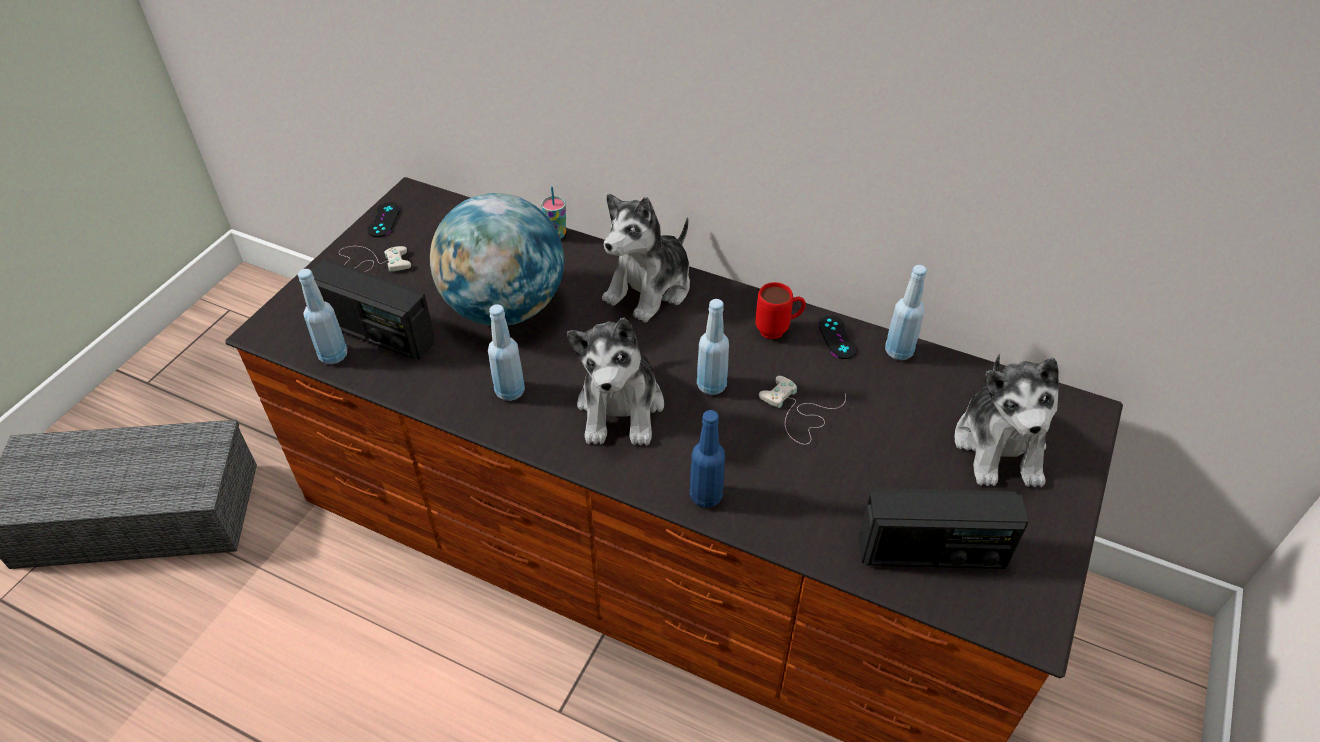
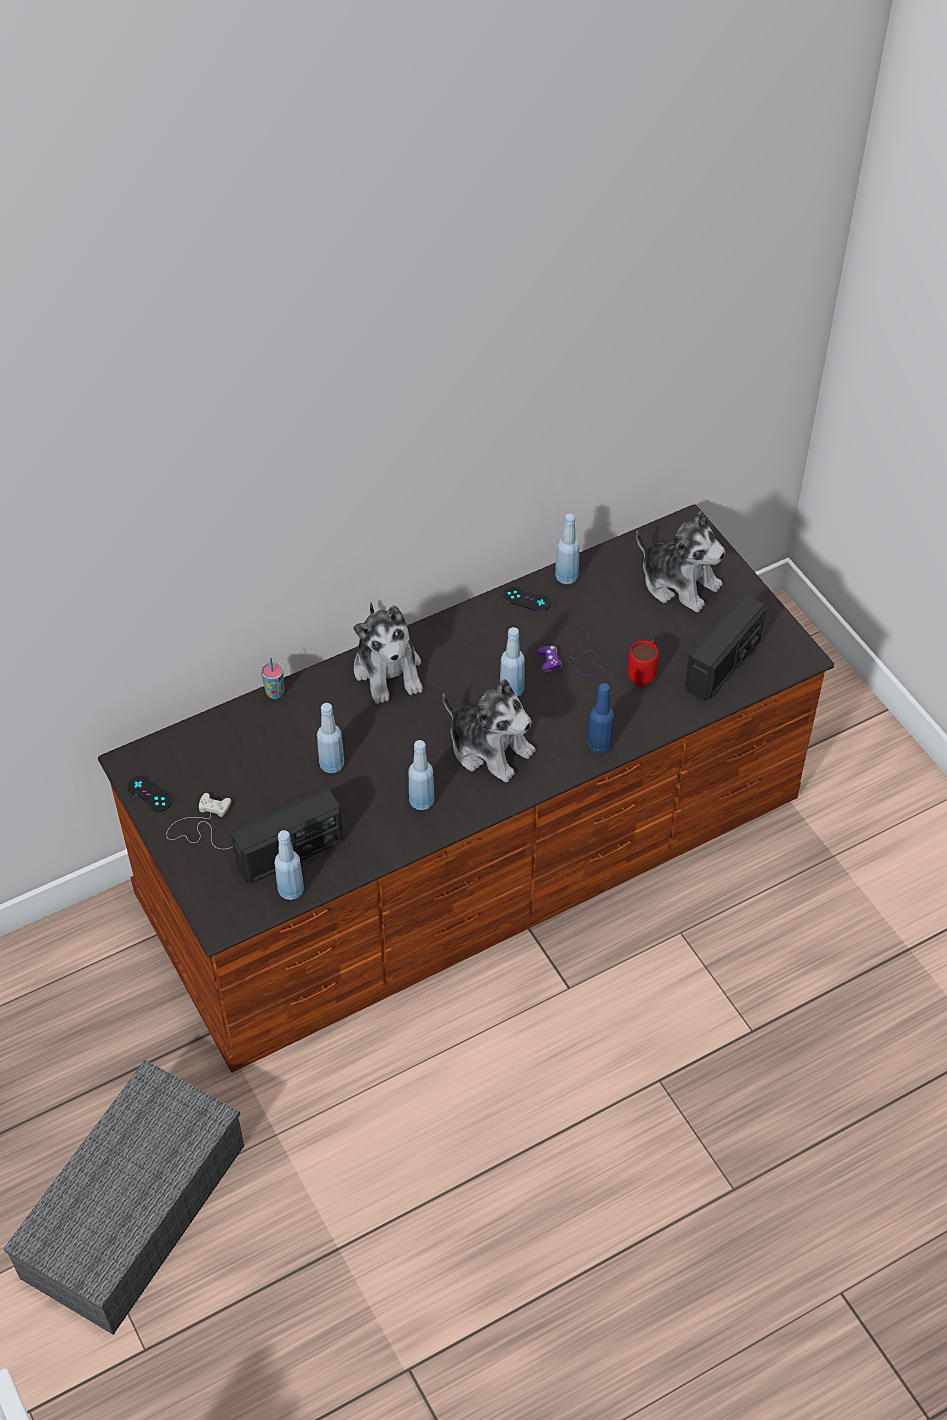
camera: 55 degrees left, 5 degrees up
(504, 308) = (331, 764): globe -> blue bottle
(778, 330) = (493, 625): red mug -> red mug (643, 674)
(798, 413) = (573, 660): white game controller -> purple game controller

